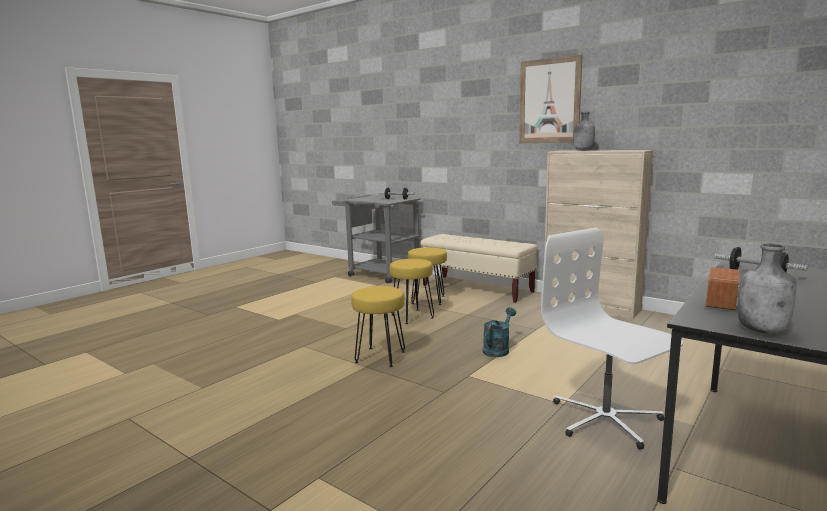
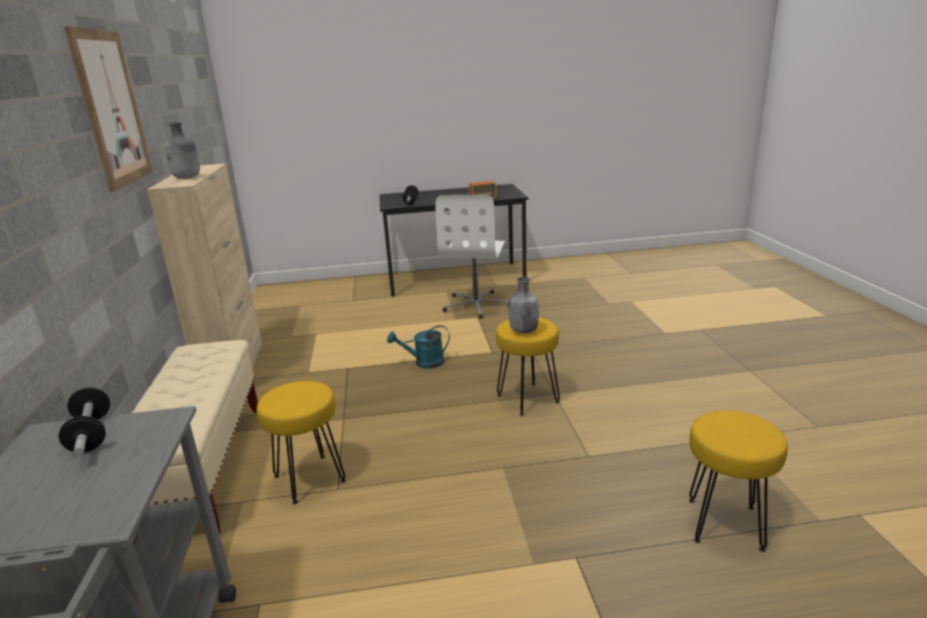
camera: 135 degrees left, 10 degrees up
(412, 316) = (397, 448): yellow stool -> yellow stool (724, 524)
(763, 330) = (509, 191): grey bottle -> grey bottle (523, 331)

